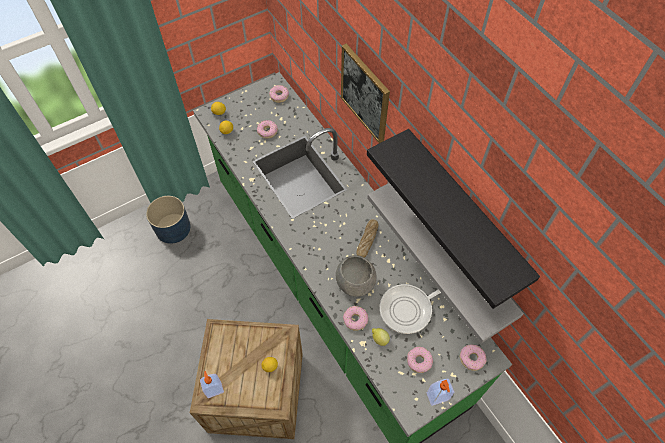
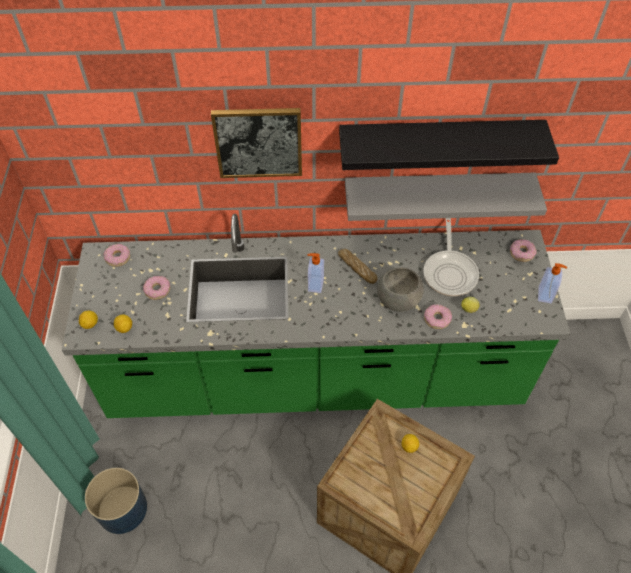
camera: 60 degrees left, 5 degrees down
(214, 389) = (405, 514): soap dispenser -> soap dispenser (315, 285)
(419, 361) = (505, 291): donut -> none

